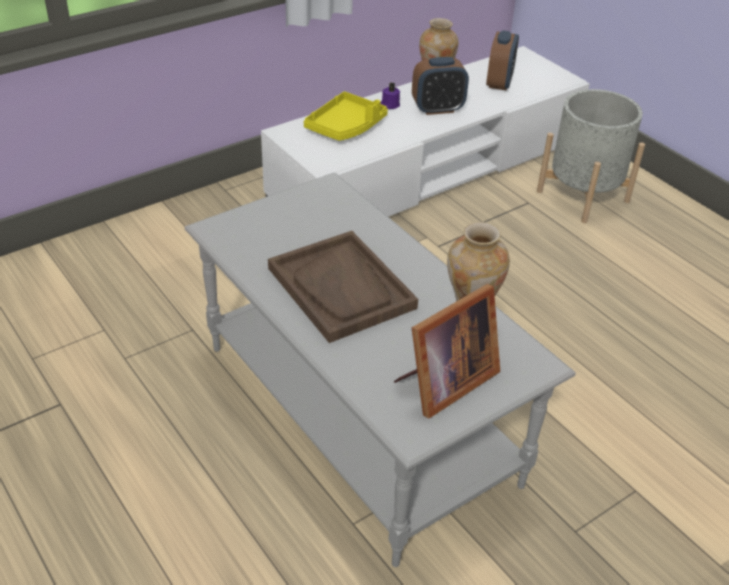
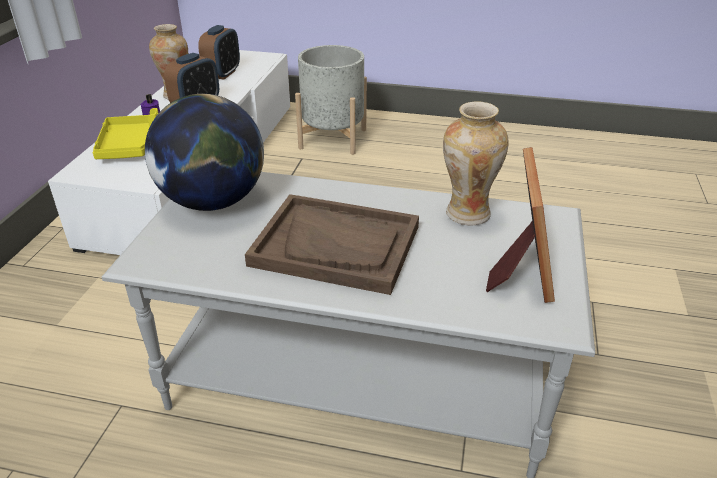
camera: 40 degrees left, 5 degrees down
(305, 208) = (213, 202): none -> globe
(499, 83) = (222, 74): alarm clock -> alarm clock turned 45 degrees clockwise

